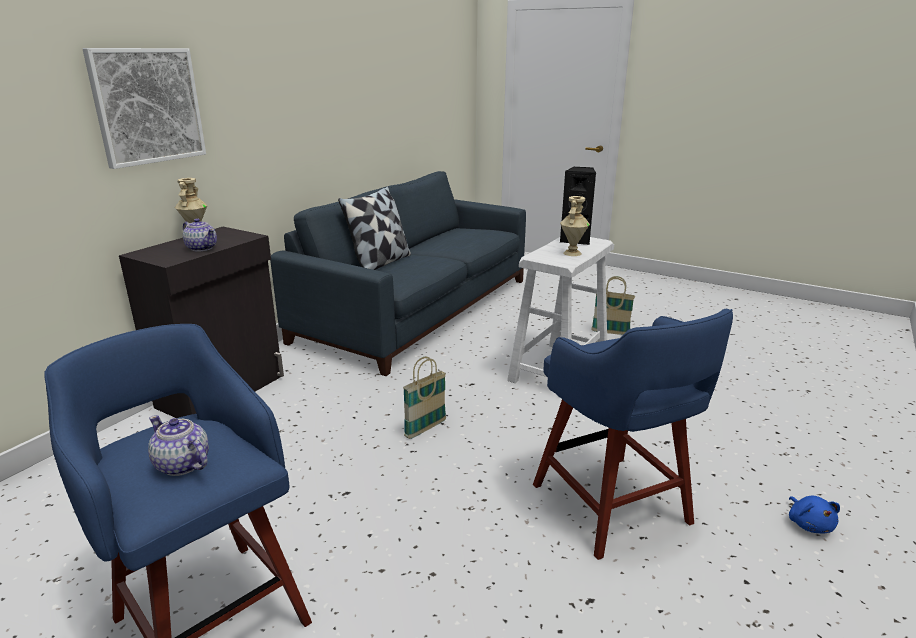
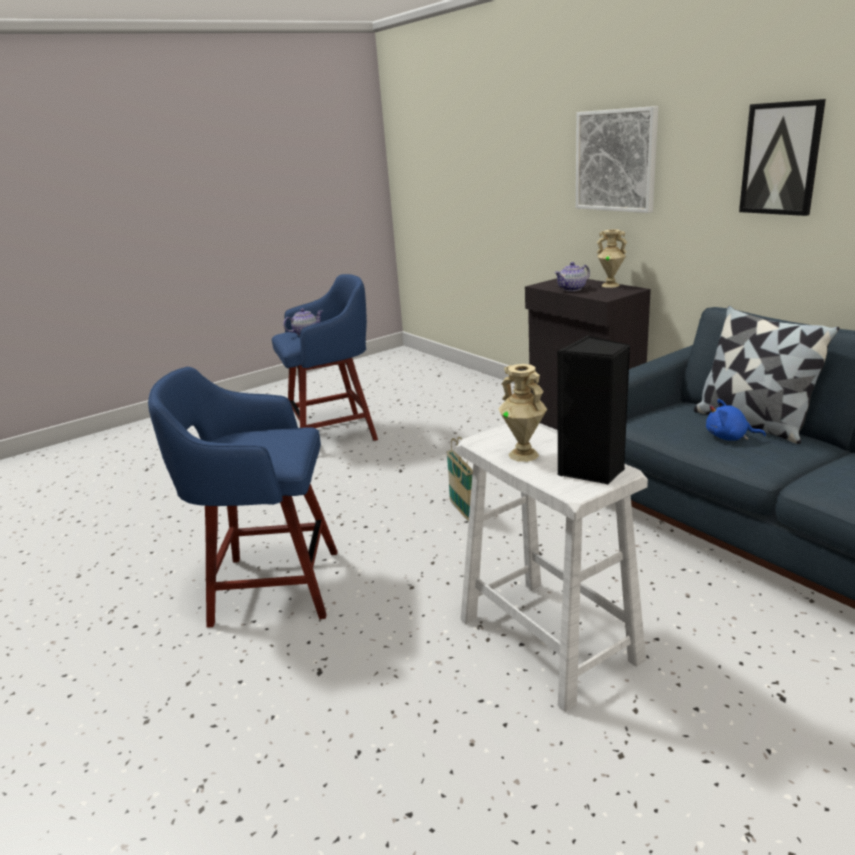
camera: 115 degrees right, 0 degrees up
(287, 94) = (781, 159): none -> picture
(610, 332) = (693, 775): basket -> none
(809, 524) = (117, 714): blue plush toy -> blue plush toy (729, 437)

